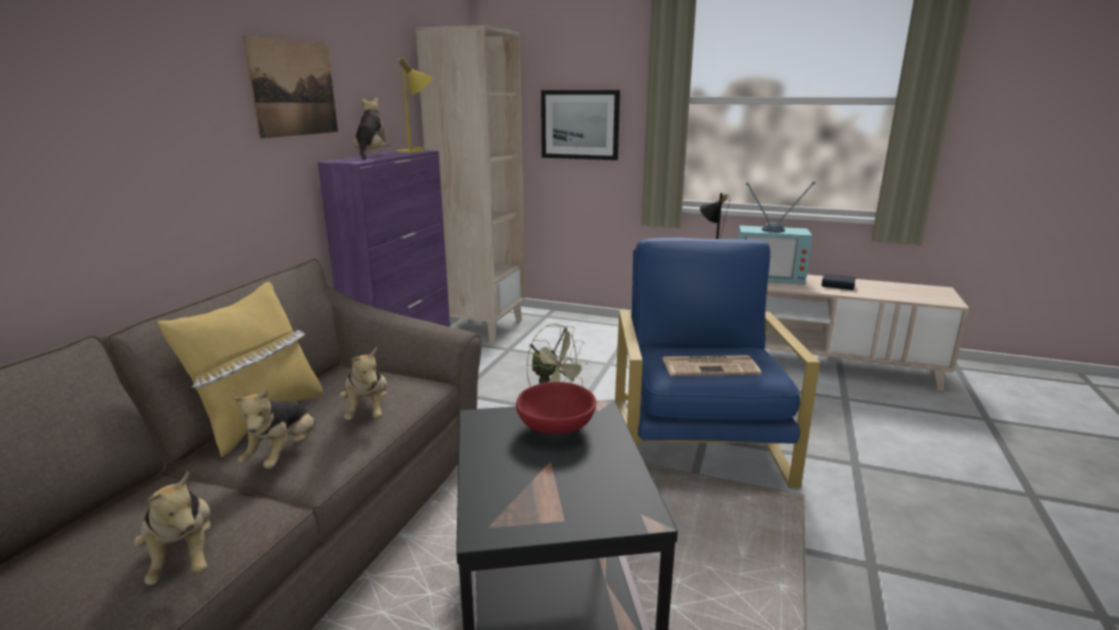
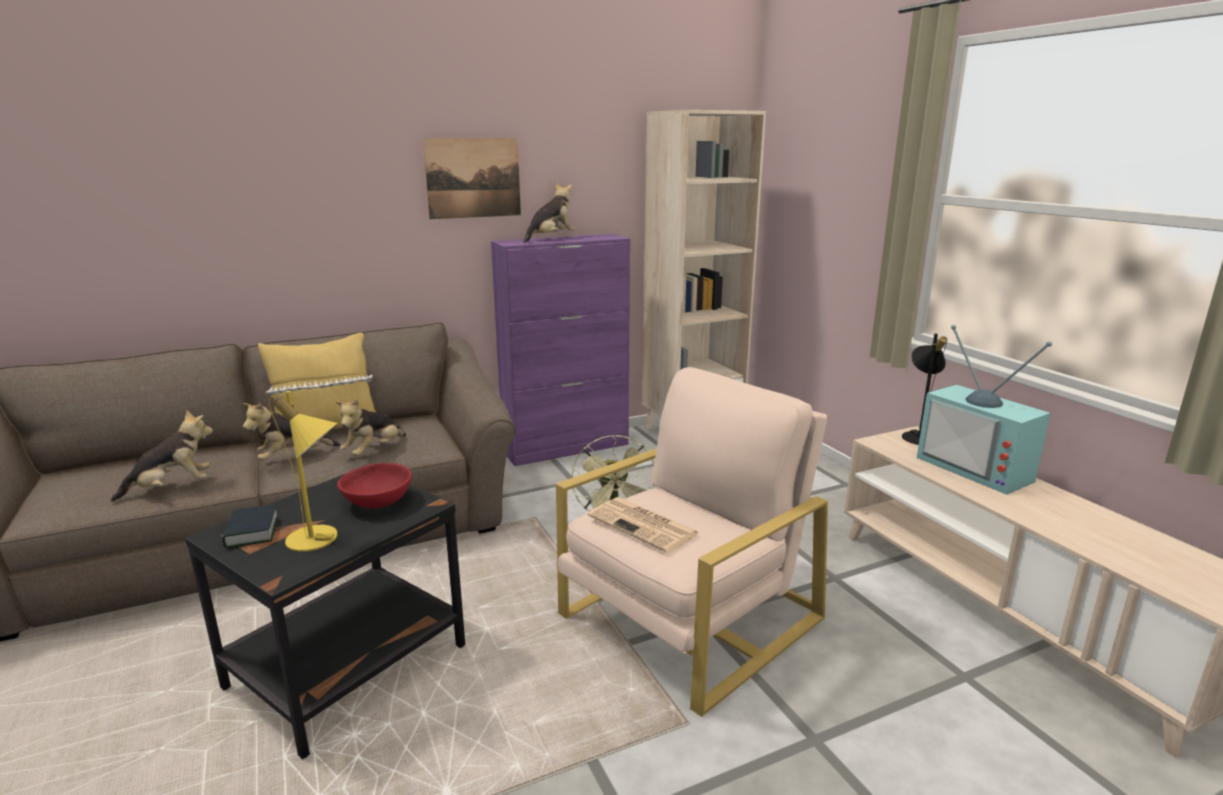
camera: 45 degrees right, 0 degrees up
(184, 557) = (172, 488): plush toy -> plush toy turned 135 degrees counterclockwise
(416, 151) = (609, 236): yellow table lamp -> yellow table lamp (319, 540)
(580, 125) = (834, 220): picture -> none
(697, 441) = (688, 618): blue armchair -> beige armchair
(838, 285) = (1058, 513): book -> book (252, 532)

